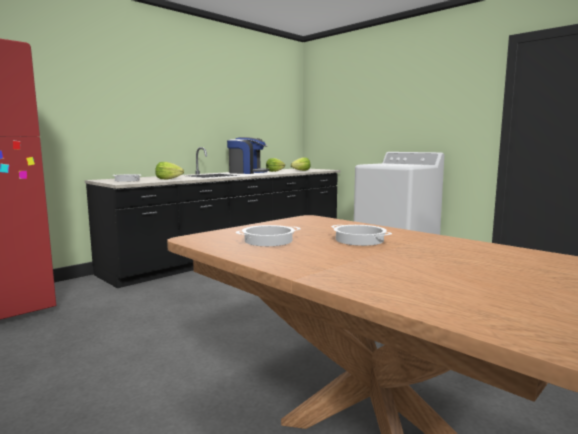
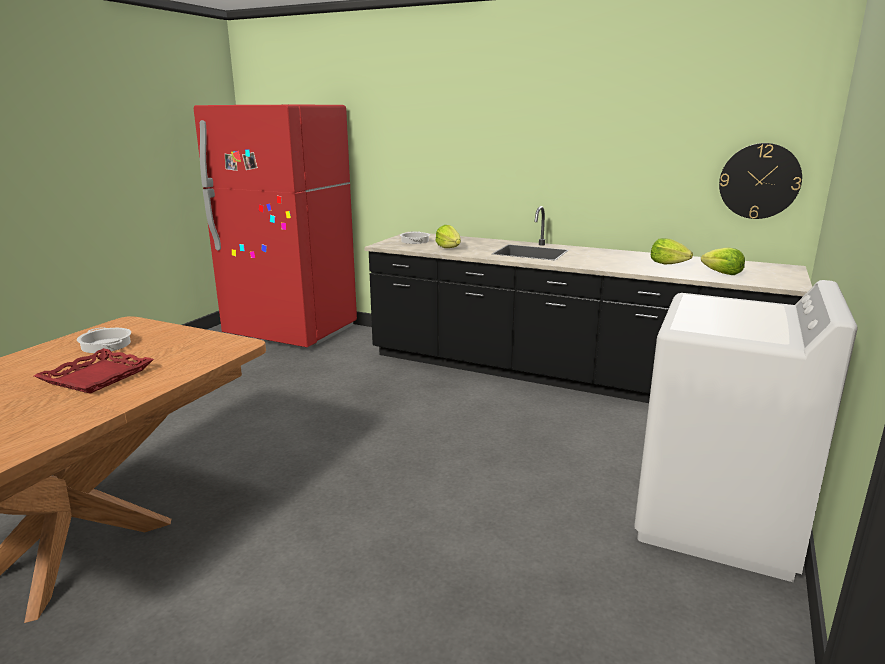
camera: 70 degrees right, 10 degrees up
(247, 172) = (609, 256): coffee machine -> none
(283, 129) = (759, 181): none -> wall clock
(358, 240) = (97, 376): cooking pot -> red tray

